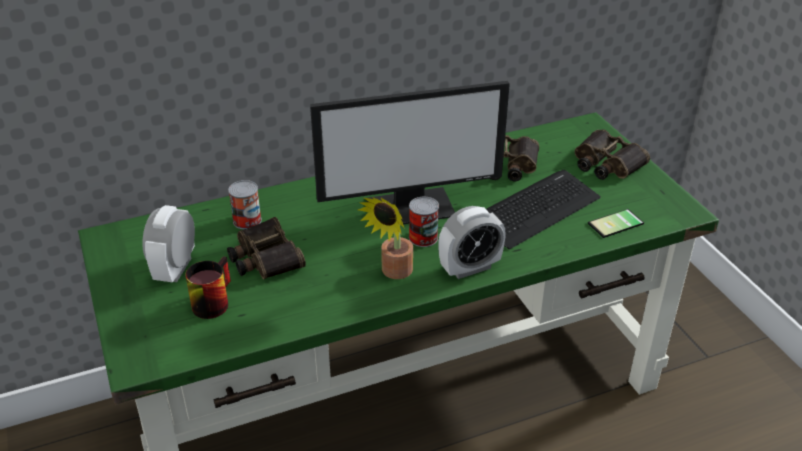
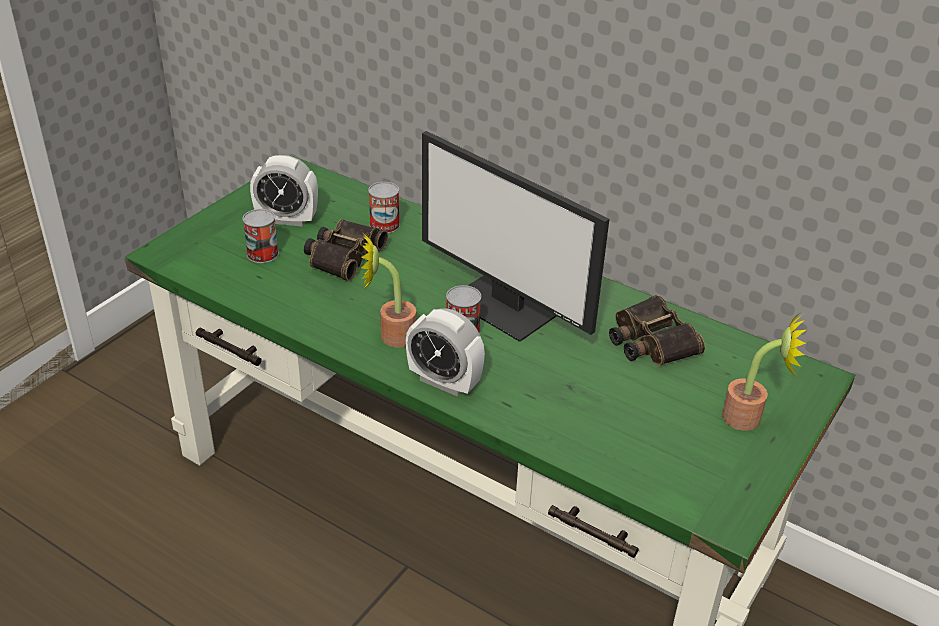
camera: 55 degrees right, 0 degrees up
(175, 269) = (287, 219): alarm clock -> alarm clock turned 150 degrees counterclockwise
(211, 301) = (262, 254): mug -> can
(535, 209) = (592, 392): keyboard -> none
(606, 163) = (750, 418): binoculars -> potted plant
(617, 225) = (633, 467): phone -> none

